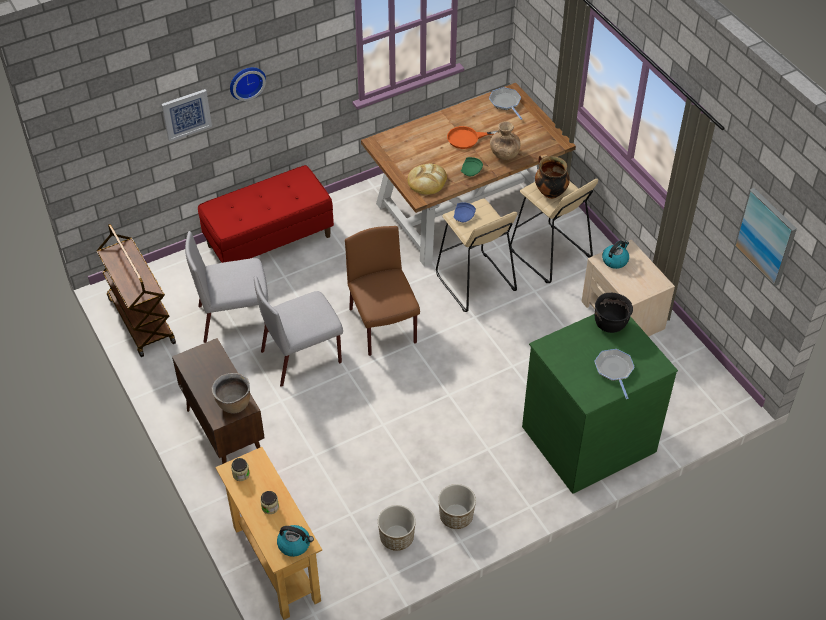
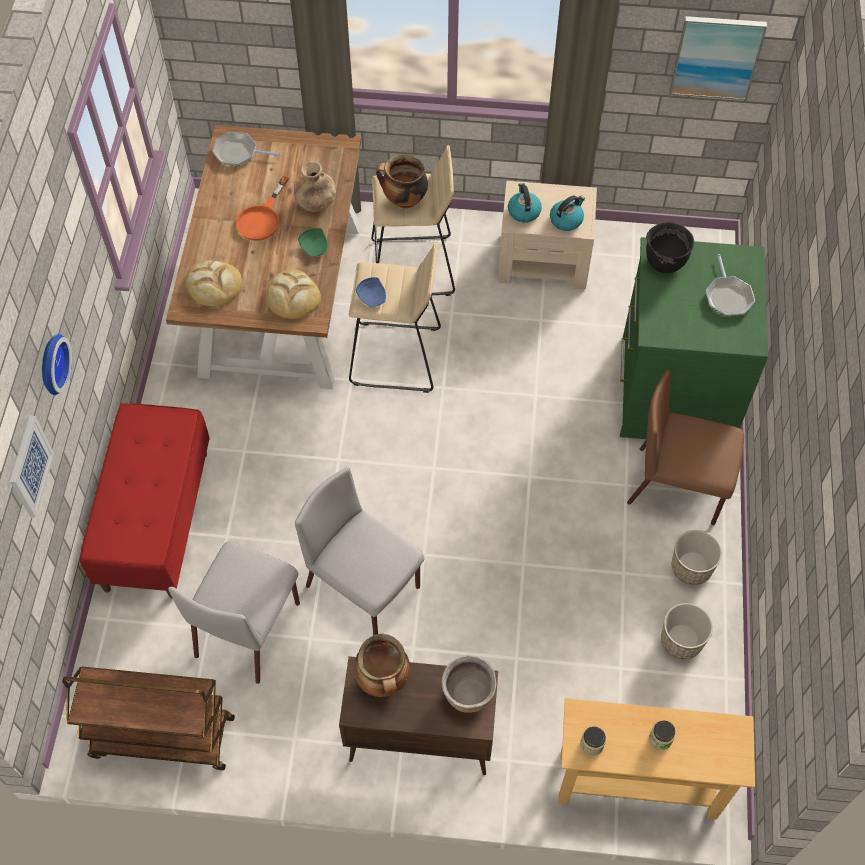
camera: 55 degrees left, 10 degrees up
(214, 361) = (383, 680): none -> cooking pot
(295, 544) = (730, 741): kettle -> kettle (566, 220)
(302, 356) = (364, 587): grey chair -> grey chair turned 120 degrees clockwise
(383, 327) = (387, 481): brown chair -> brown chair (678, 486)
(402, 145) = (213, 285): none -> bread
(614, 370) = (728, 296): frying pan -> frying pan turned 120 degrees counterclockwise

